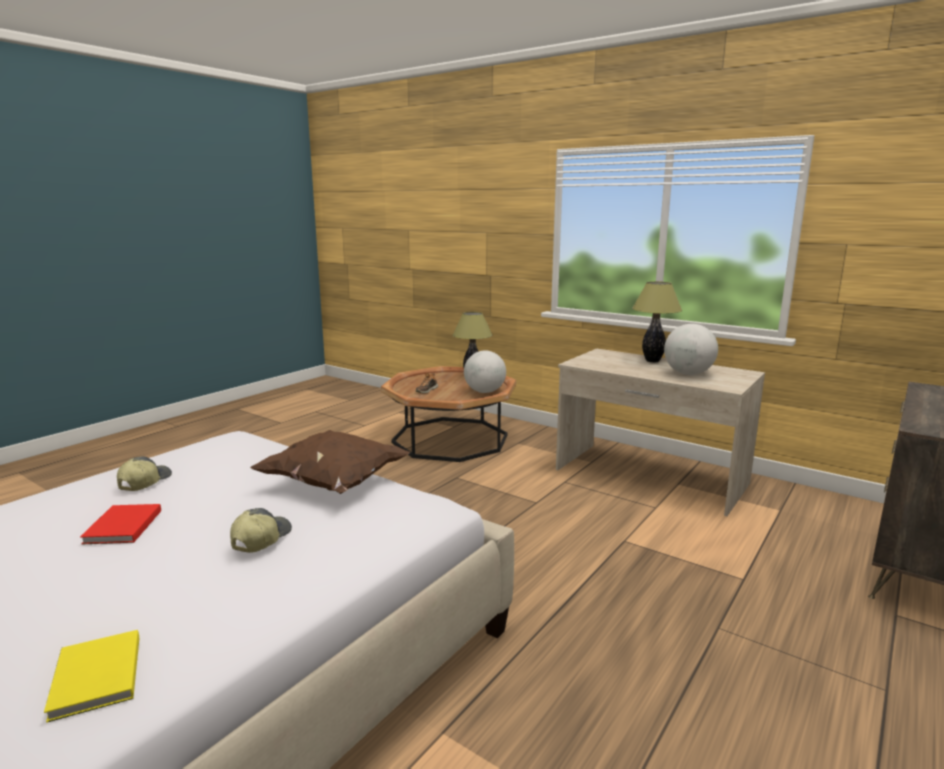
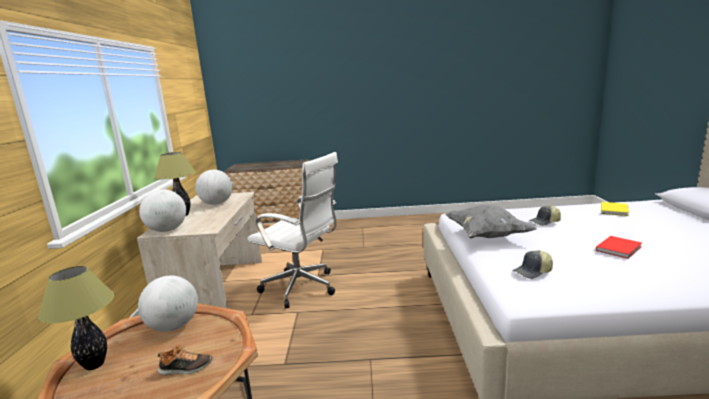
camera: 125 degrees left, 0 degrees up
(144, 482) = (610, 276): cap -> cap (533, 272)
(335, 483) = (486, 235): brown pillow -> grey pillow
(594, 520) = (303, 288): none -> white office chair
(601, 354) = (167, 230): none -> globe

